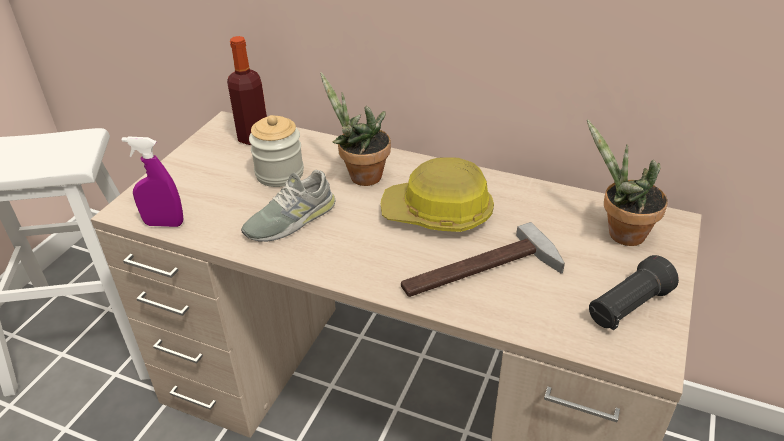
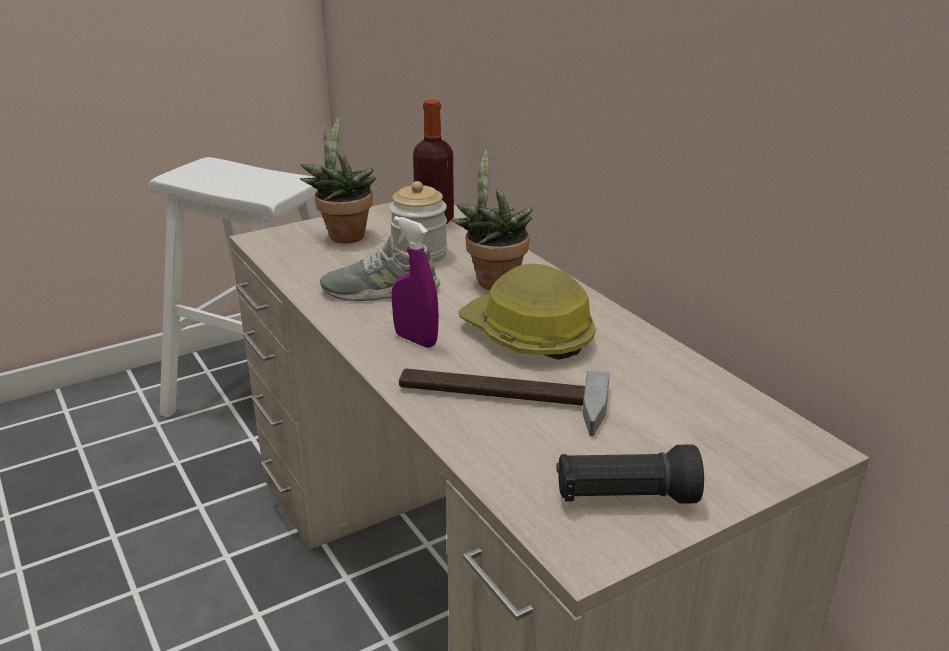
camera: 35 degrees right, 10 degrees down
(164, 224) = (276, 257): purple spray bottle -> purple spray bottle (415, 340)
(620, 233) = (719, 431): potted plant -> potted plant (344, 235)

